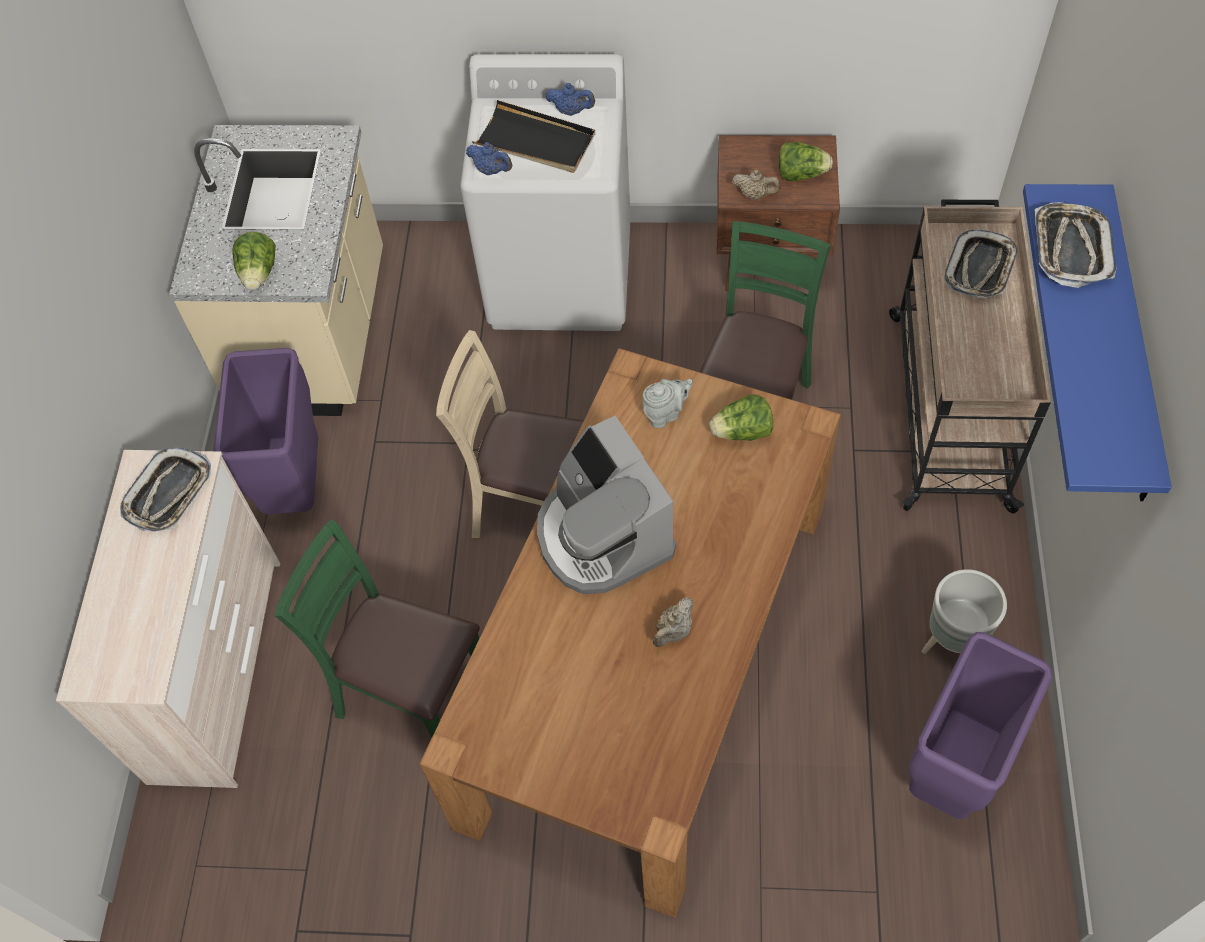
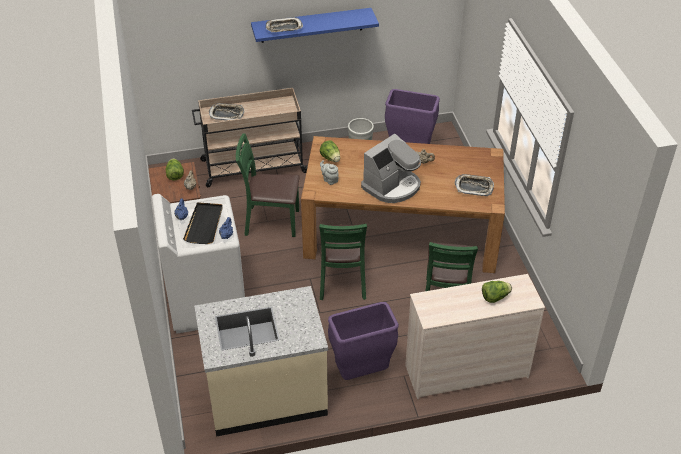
camera: 110 degrees left, 15 degrees down
(169, 494) = (438, 304): tray -> tray (474, 187)
(259, 273) = (304, 315): lettuce -> lettuce (495, 297)
(537, 507) = (342, 280): beige chair -> green chair

